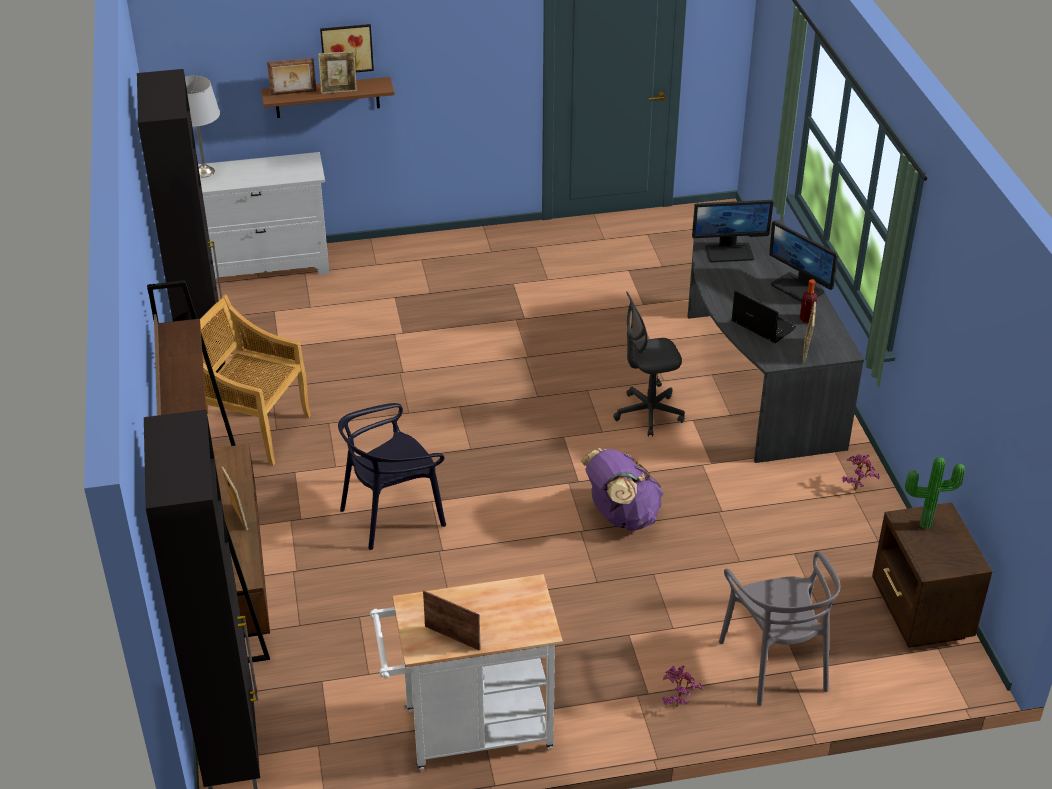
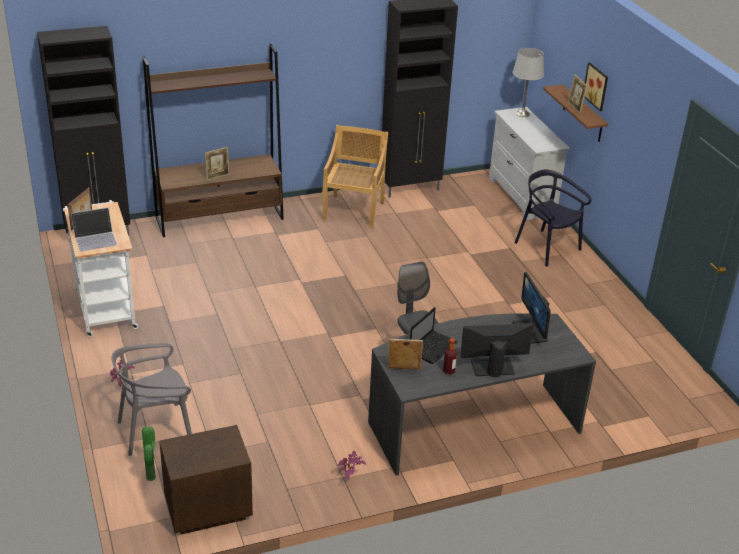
camera: 80 degrees right, 5 degrees down
(293, 93) = (562, 94): picture frame -> none
(392, 514) = (285, 266): black chair -> black chair (547, 248)
(511, 618) = (95, 238): none -> laptop
(621, 516) = (297, 357): purple backpack -> none
(798, 288) = (492, 367): monitor -> monitor turned 45 degrees clockwise
(925, 523) = (224, 445): potted plant -> potted plant (152, 477)

